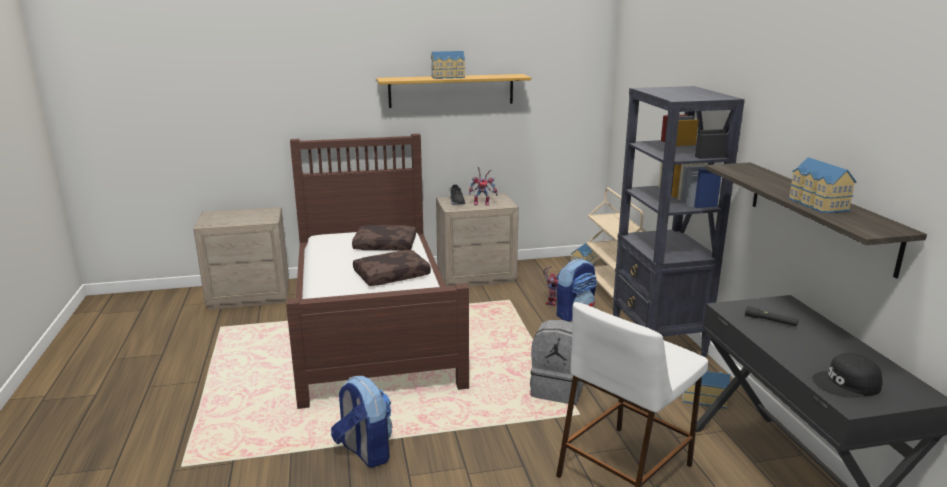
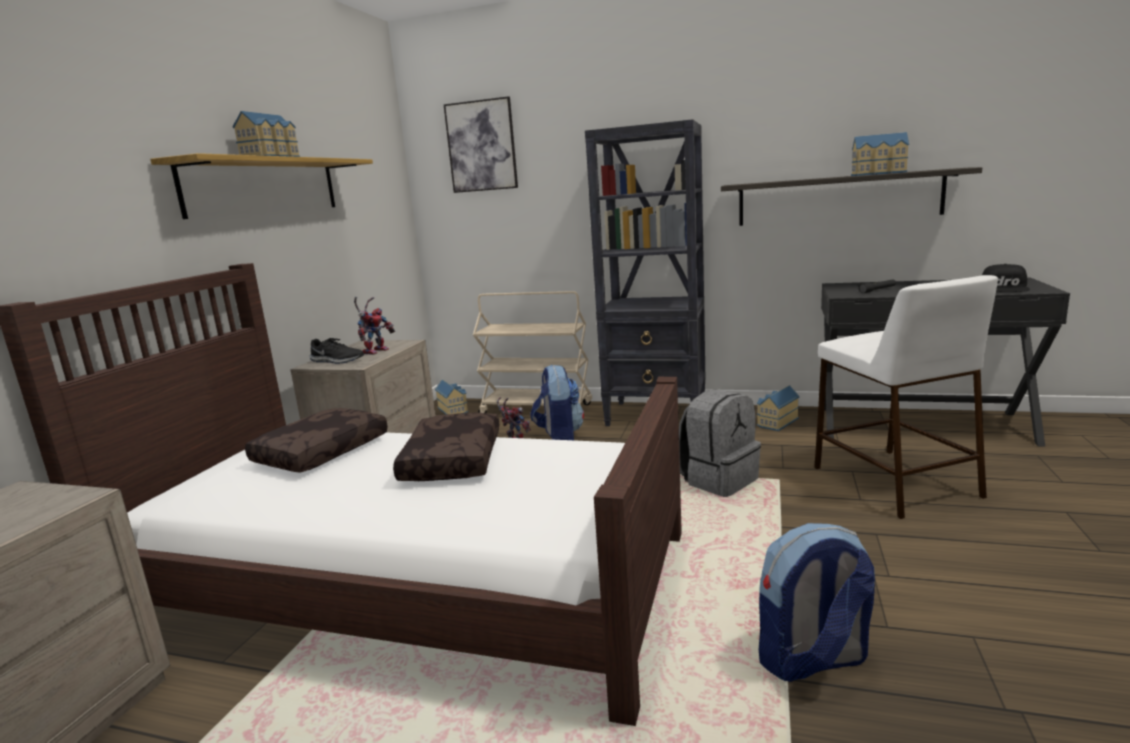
camera: 60 degrees left, 5 degrees down
(642, 70) = (481, 146): none -> picture

